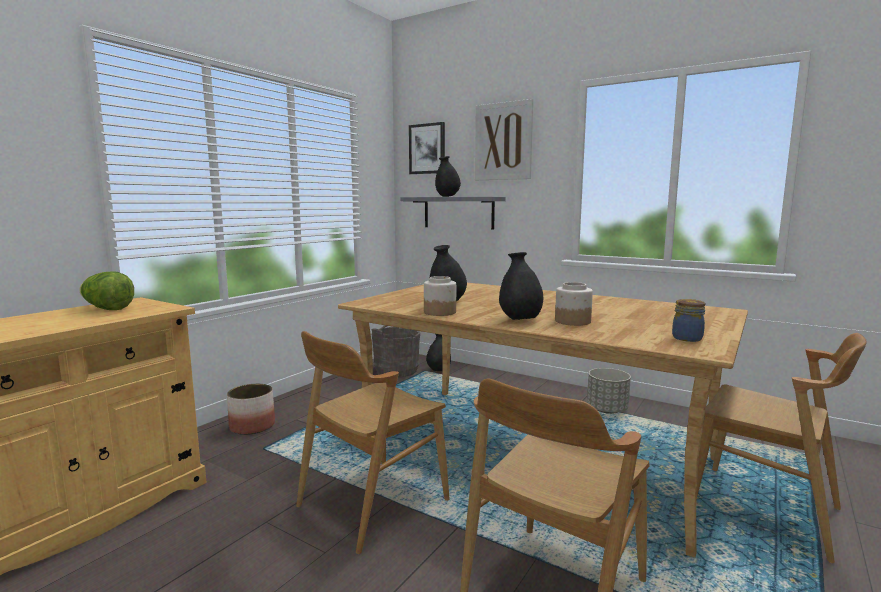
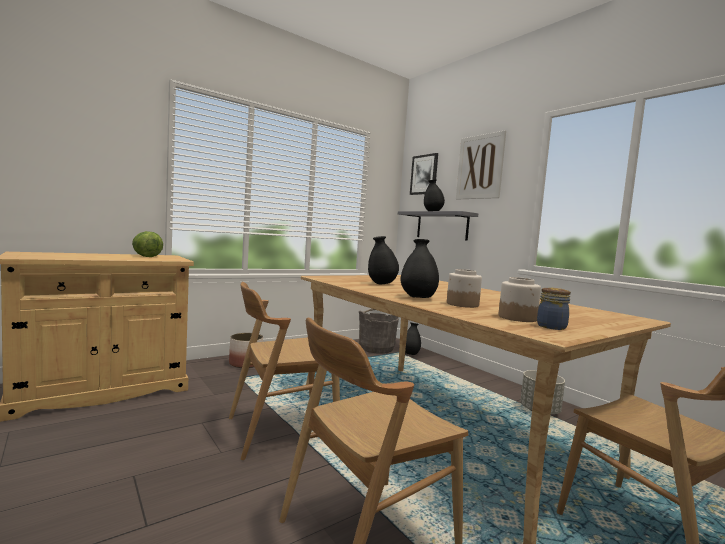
camera: 20 degrees right, 5 degrees down
(440, 312) = (363, 287): jar -> jar (517, 318)

